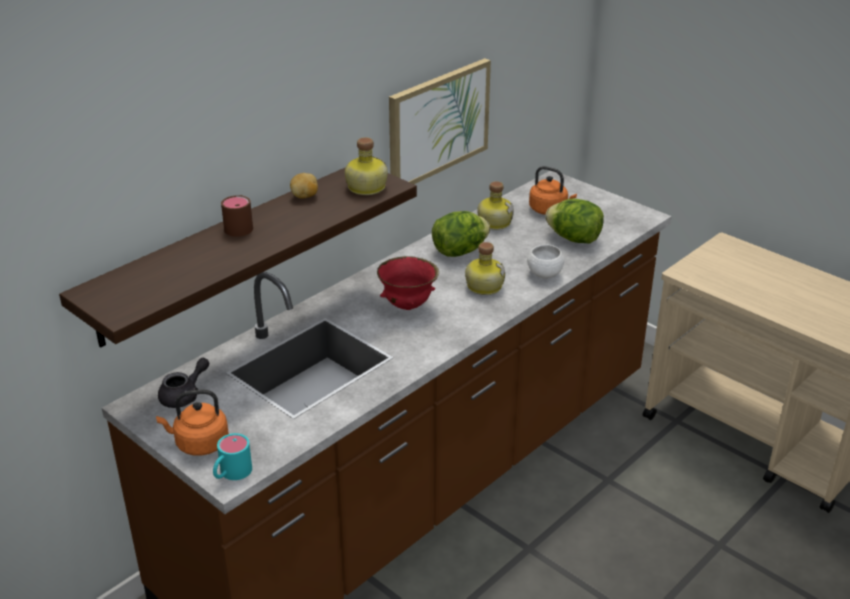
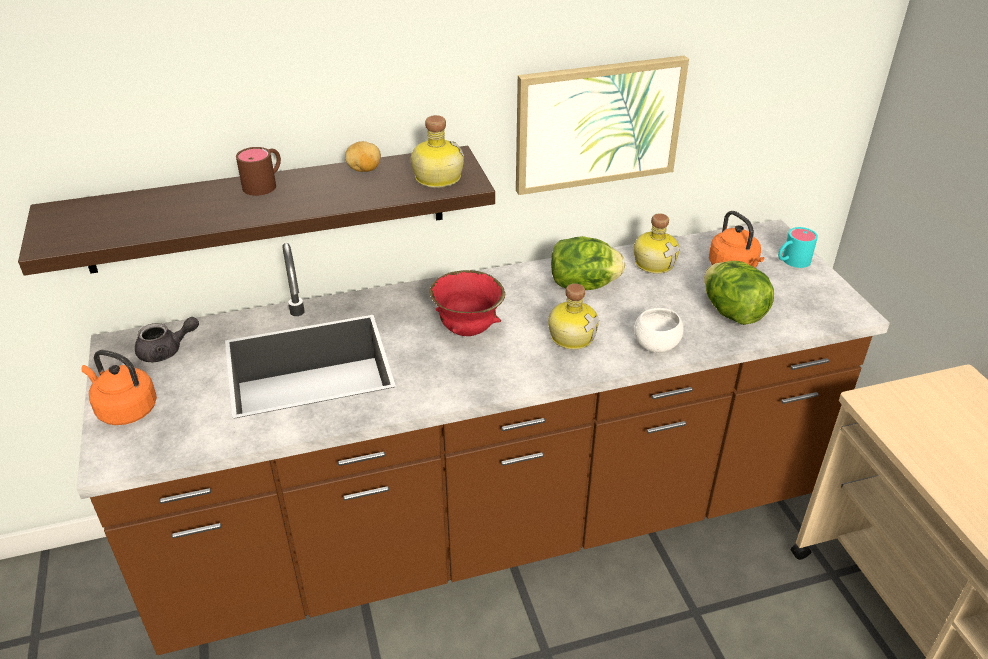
camera: 30 degrees right, 5 degrees up
(231, 474) = (117, 456): turquoise mug -> turquoise mug (791, 261)

